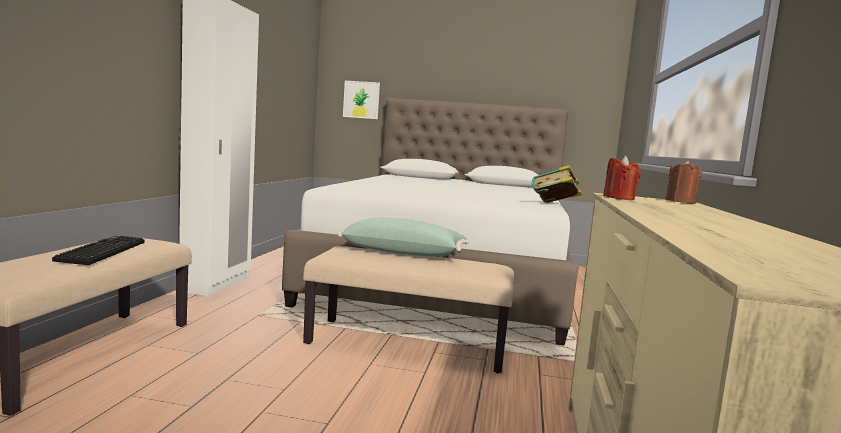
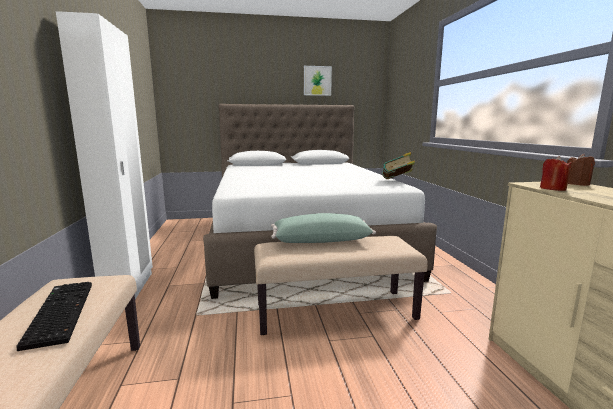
camera: 20 degrees left, 5 degrees up
(361, 100) = (195, 106): picture -> picture (317, 81)

